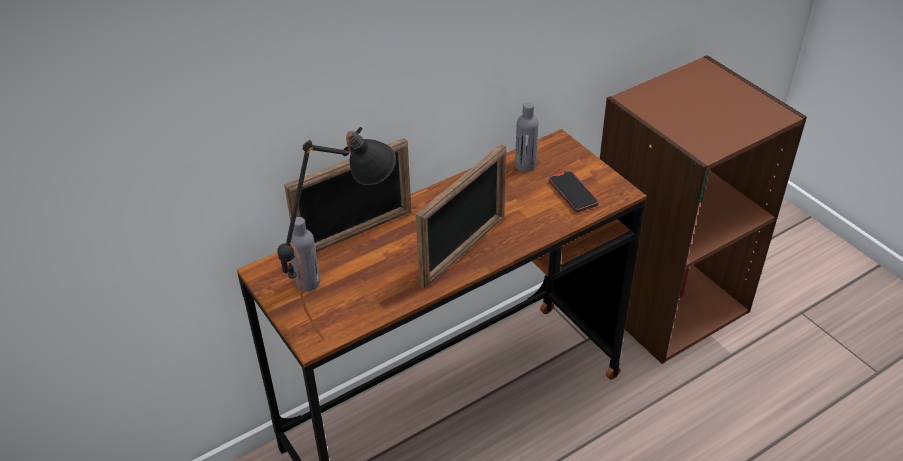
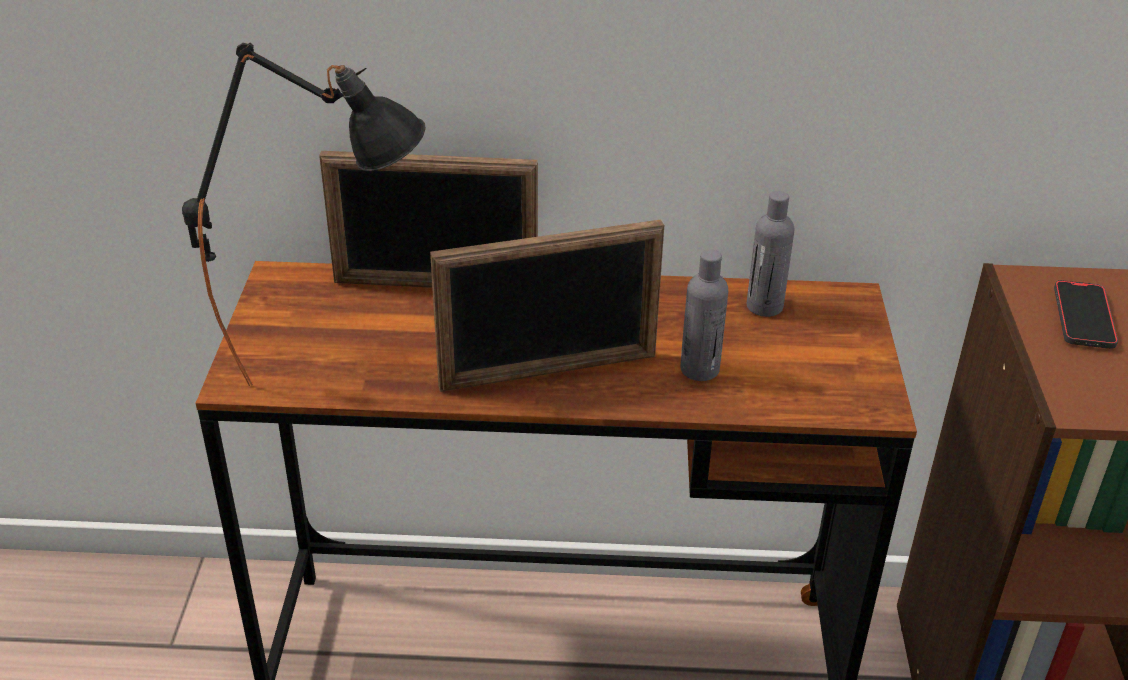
camera: 35 degrees right, 5 degrees down
(308, 283) = (312, 314): grey bottle -> grey bottle (699, 369)
(573, 193) = (796, 373): phone -> phone (1083, 318)

